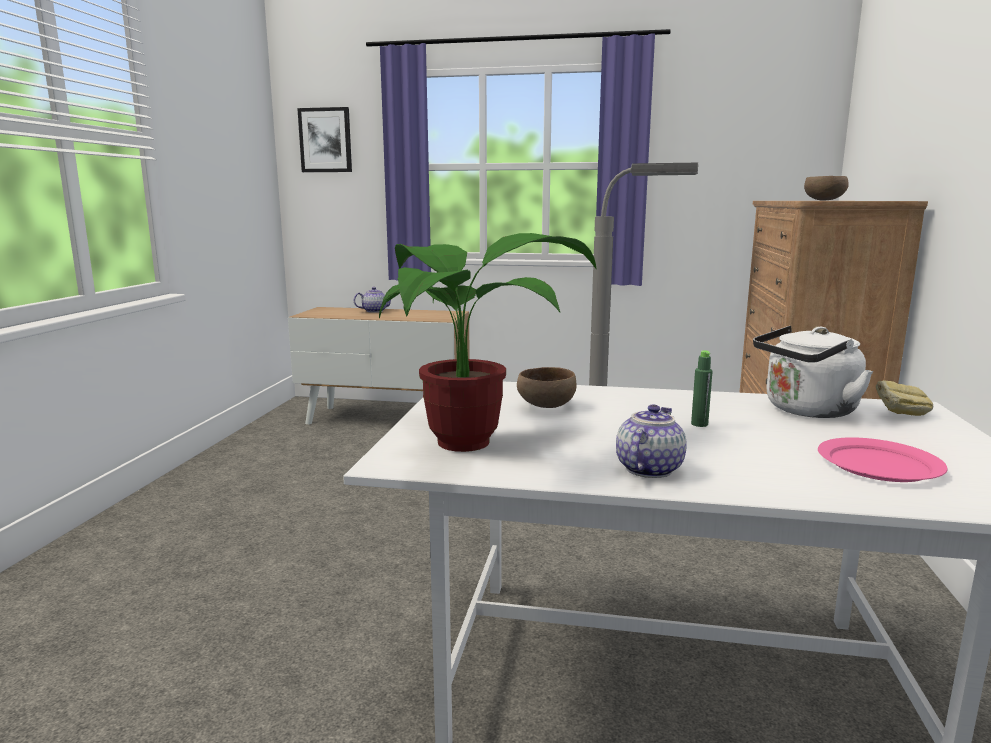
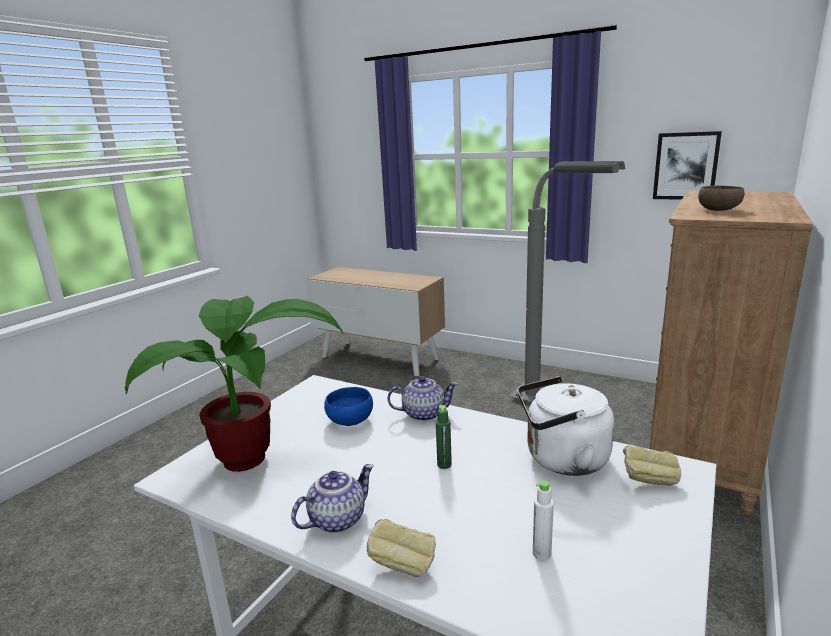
camera: 20 degrees right, 5 degrees up
(325, 140) = (343, 136): picture -> picture (686, 166)
(374, 311) = (371, 274): teapot -> teapot (423, 414)
(545, 406) = (349, 421): brown bowl -> blue bowl
(766, 488) = (403, 565): none -> bread
(880, 465) = (541, 554): pink plate -> white bottle

